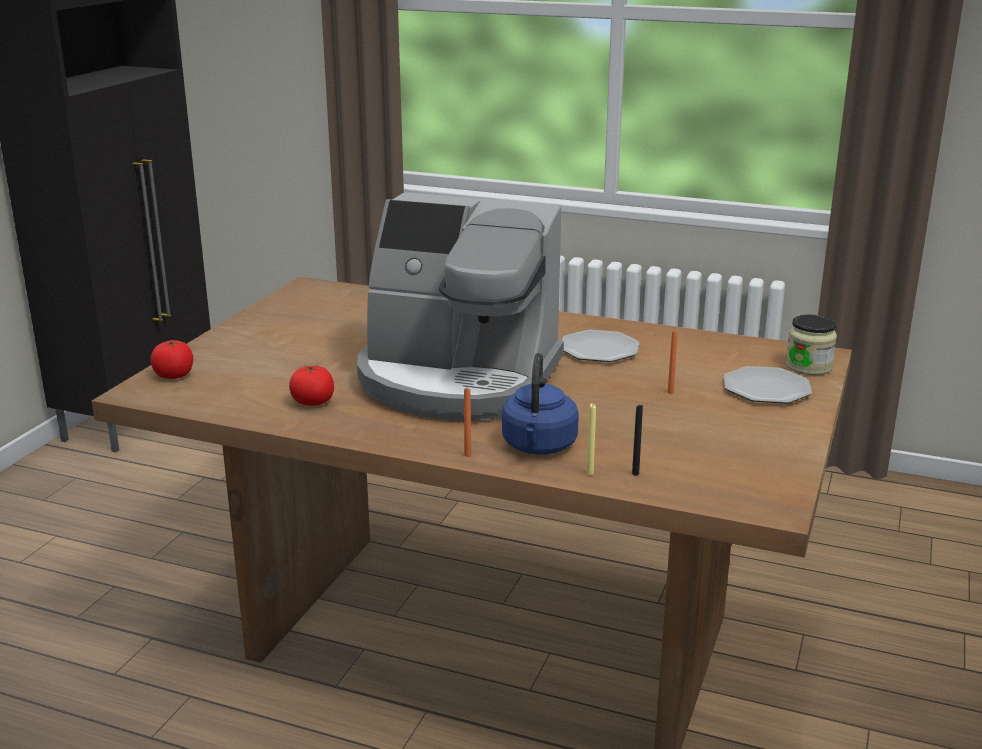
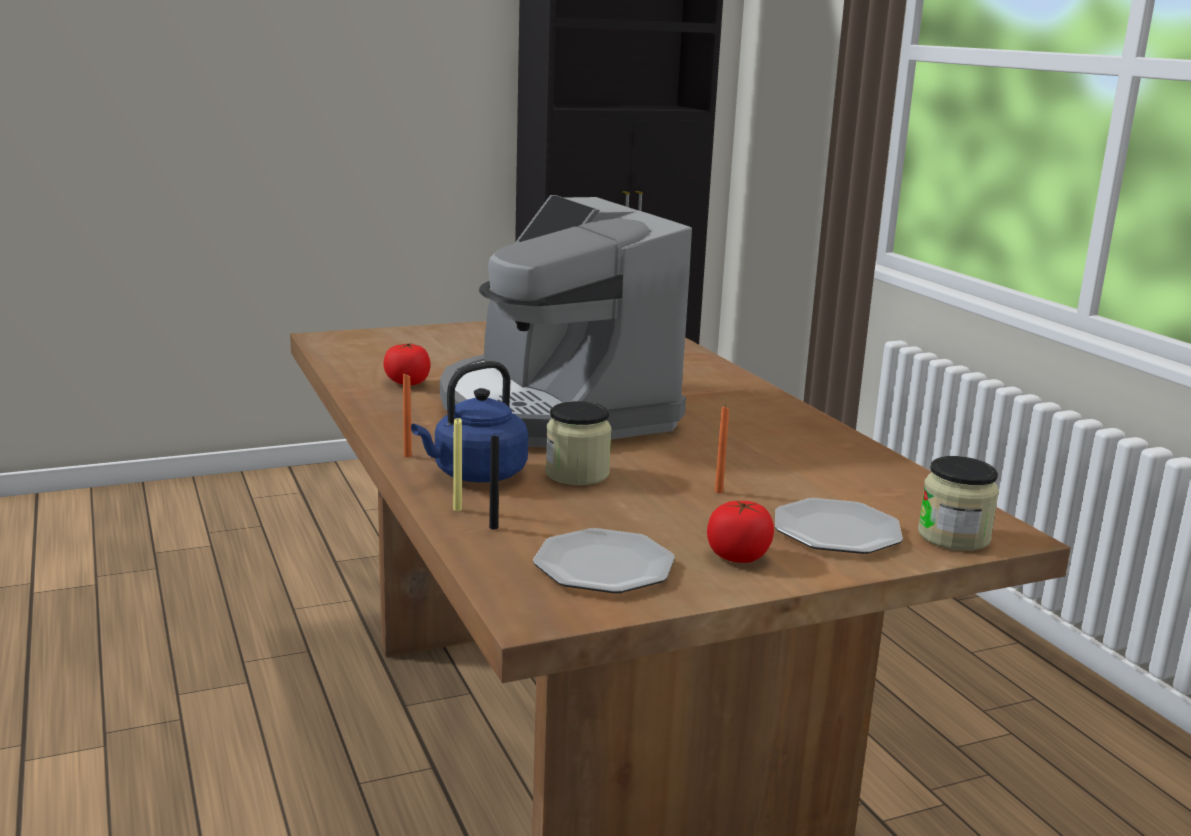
camera: 45 degrees right, 5 degrees down
(174, 375) = (373, 337): tomato -> tomato (738, 556)
(584, 417) = (577, 474): none -> jar
(599, 349) = (749, 437): plate -> plate (605, 566)

